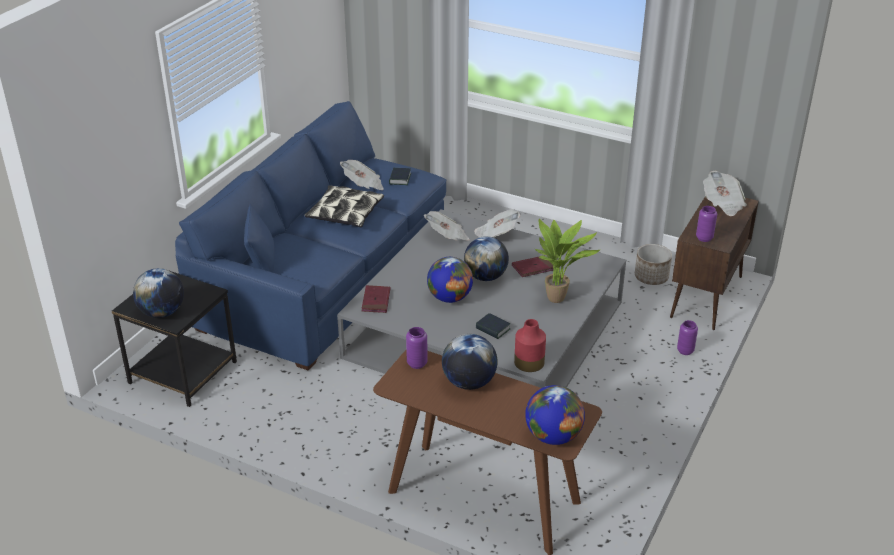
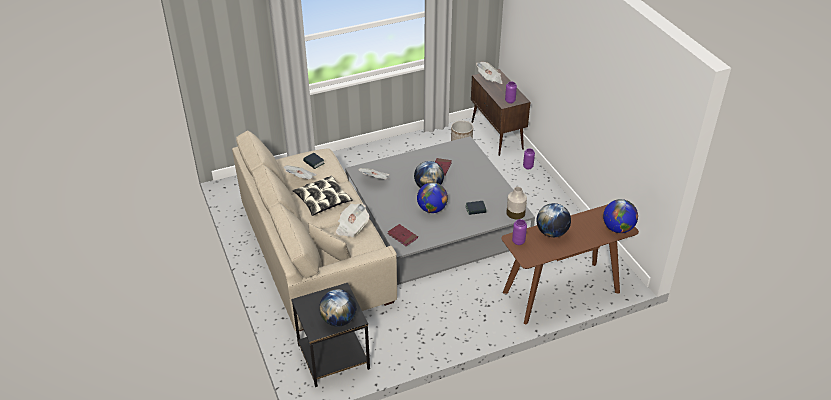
camera: 50 degrees left, 5 degrees up
(325, 278) = (315, 251): blue sofa -> beige sofa
(495, 235) = (396, 163): newspaper -> newspaper (351, 227)
(529, 362) = (515, 213): red vase -> beige vase
(559, 299) = (476, 174): potted plant -> none

